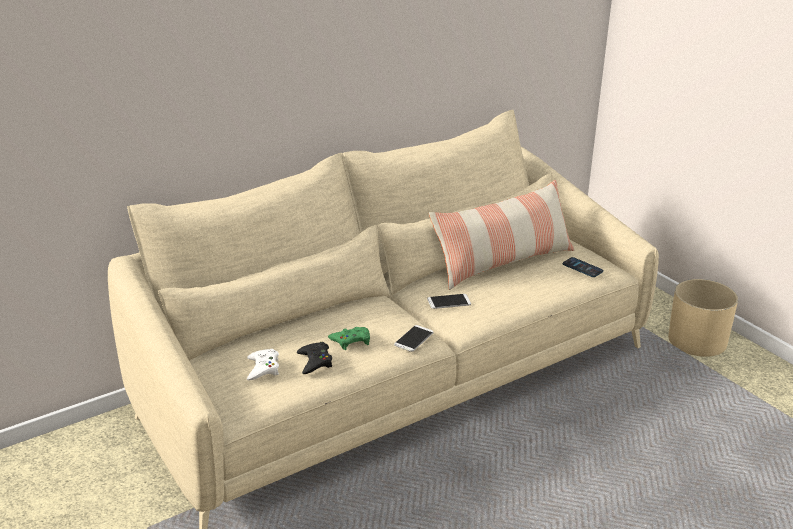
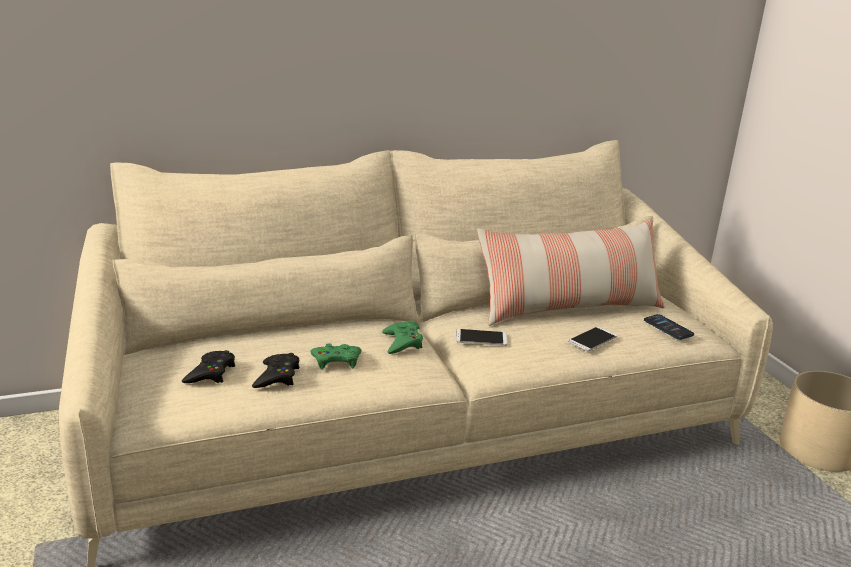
camera: 15 degrees right, 5 degrees down
(263, 368) = (211, 373): white game controller -> black game controller
(391, 316) = (402, 342): none -> green game controller
(414, 339) = (415, 371): phone -> phone (592, 339)

